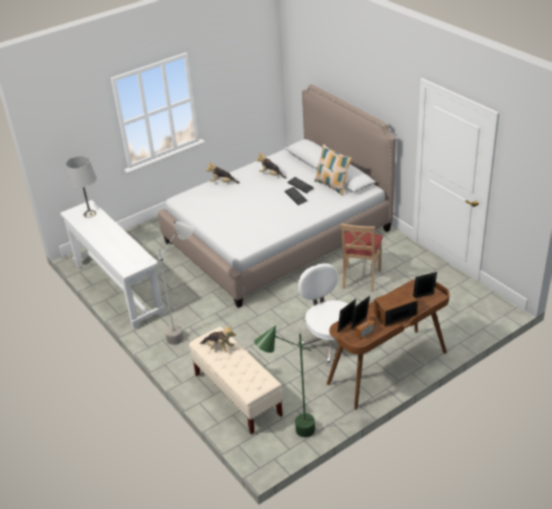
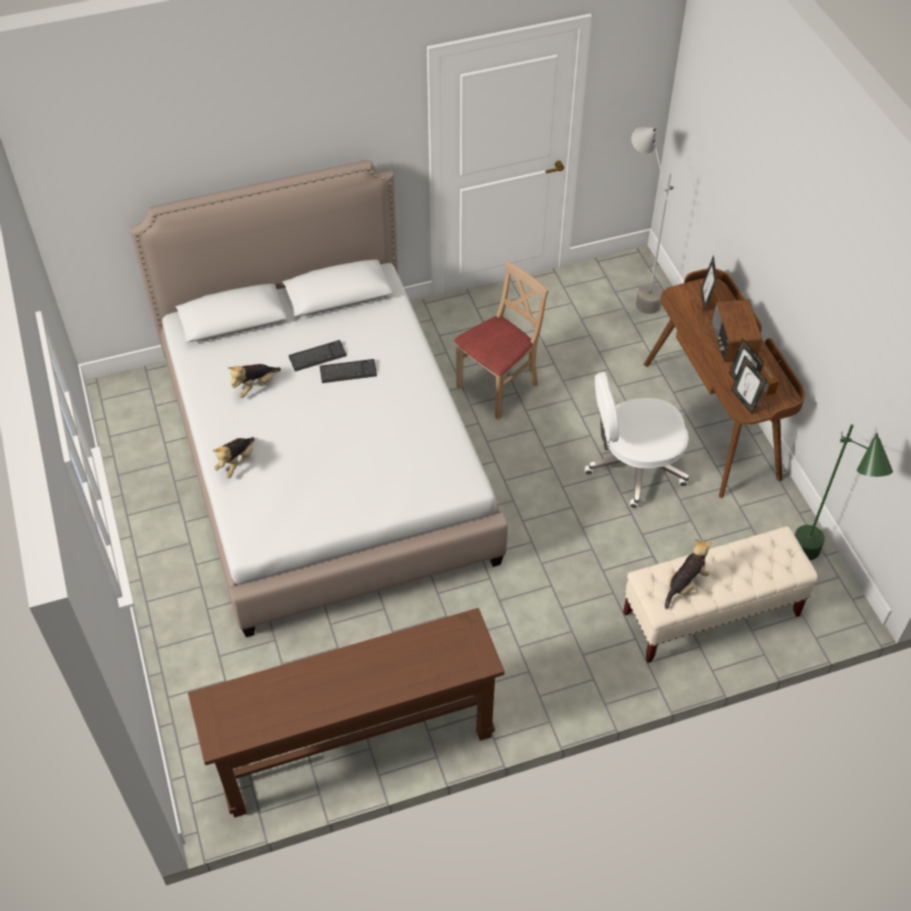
camera: 75 degrees left, 15 degrees up
(89, 214) = (245, 703): grey table lamp -> none
(118, 288) = (355, 746): white console table -> brown console table
(186, 331) = (531, 654): grey floor lamp -> grey floor lamp (637, 290)
(332, 186) = (344, 316): pillow -> none
(360, 278) = (498, 387): beige chair -> beige chair turned 75 degrees counterclockwise

